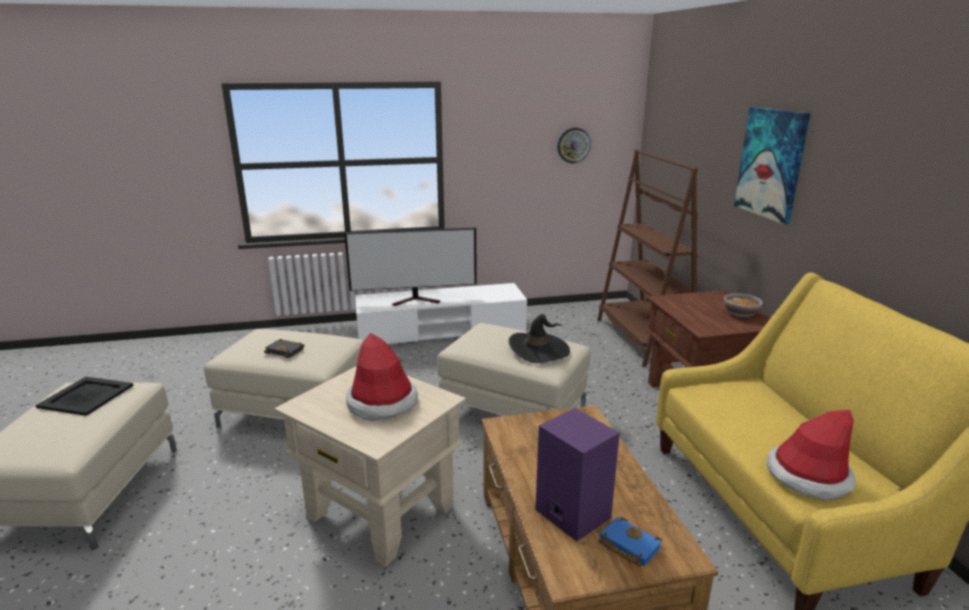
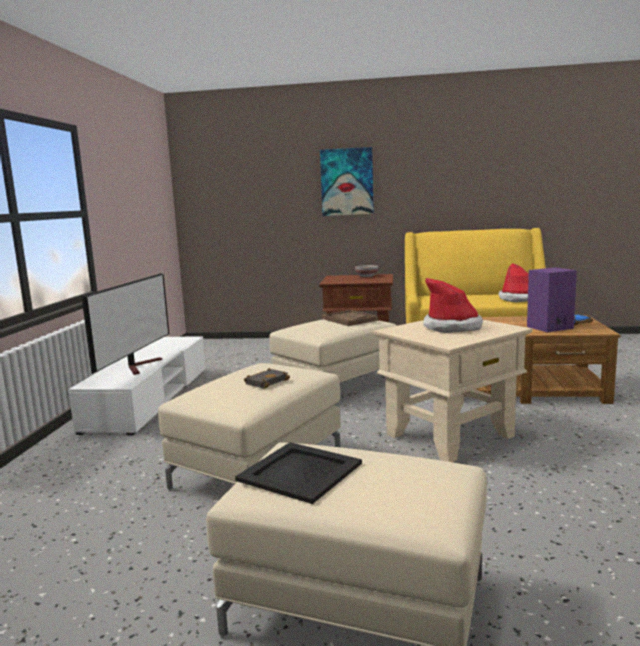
camera: 70 degrees left, 10 degrees down
(539, 350) = (349, 319): black hat -> brown tray
(573, 145) = (149, 200): wall clock -> none
(643, 338) = (264, 344): brown bookcase -> none

